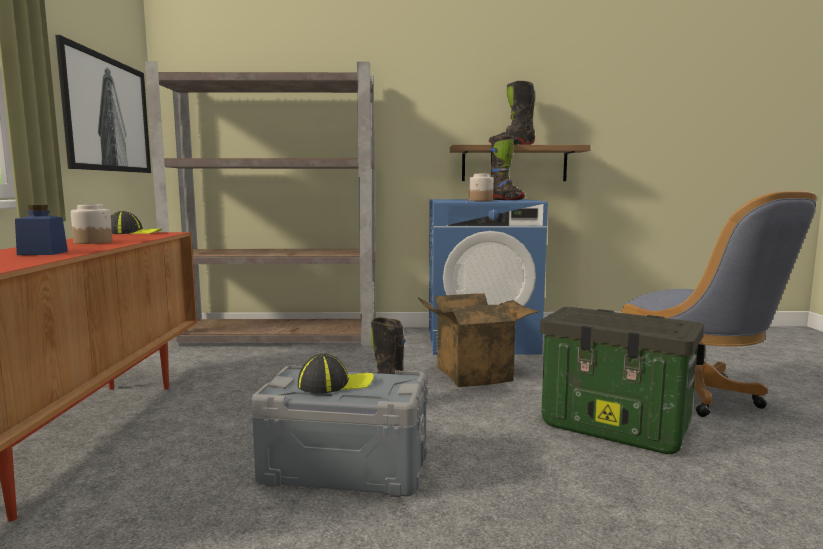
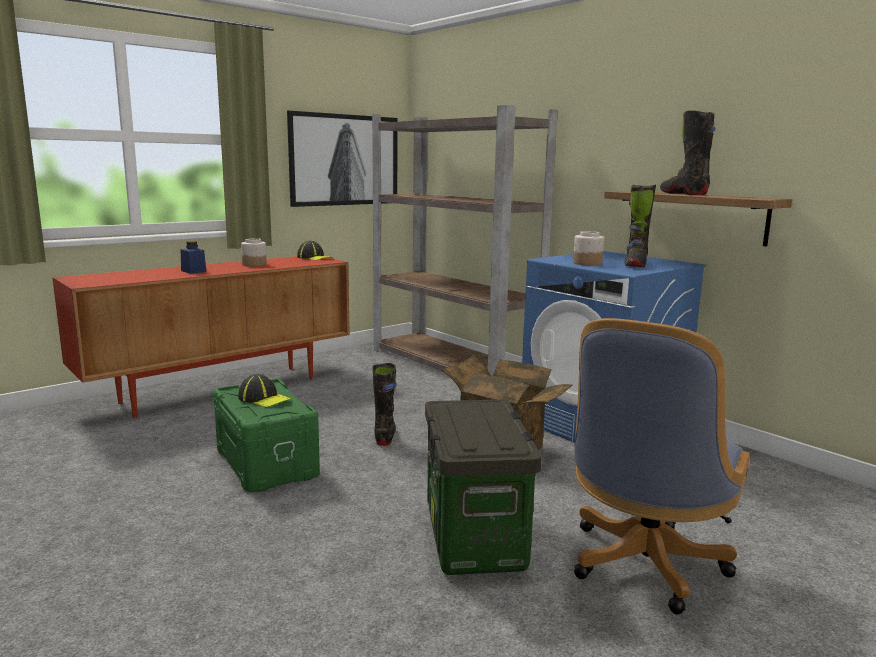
camera: 50 degrees right, 5 degrees up
(345, 467) = (267, 462): grey storage box -> green storage box

